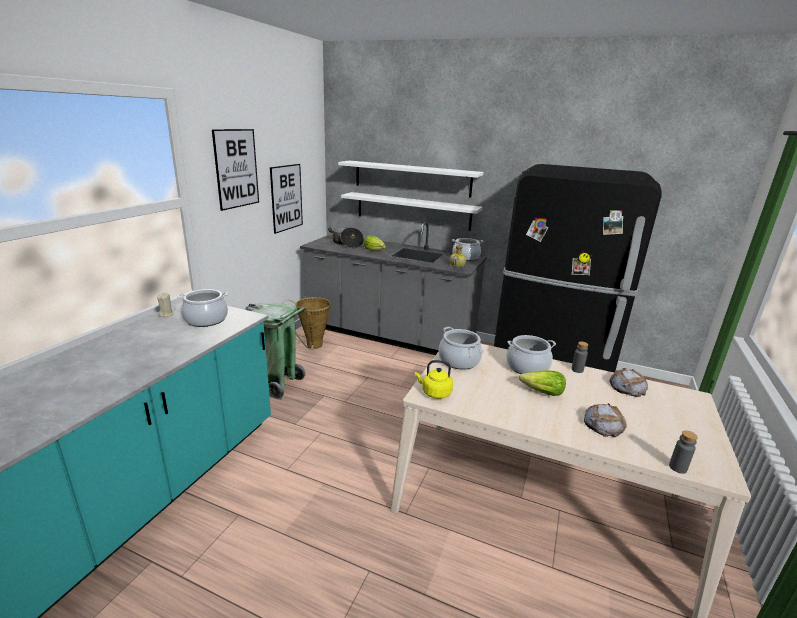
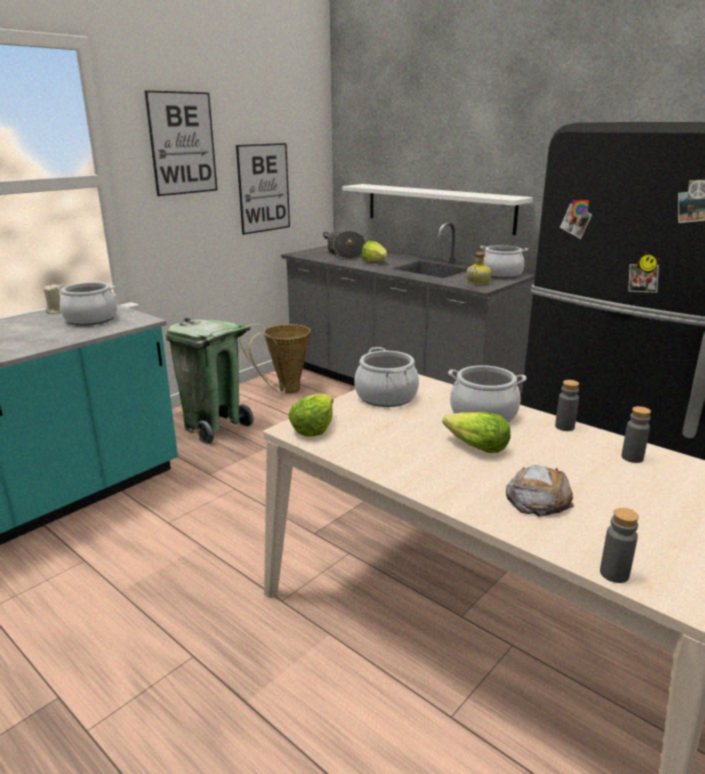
camera: 20 degrees right, 0 degrees up
(412, 178) = (436, 159): white shelf -> none
(434, 393) = (313, 428): yellow kettle -> lettuce
(627, 387) = (632, 457): bread -> grey bottle

